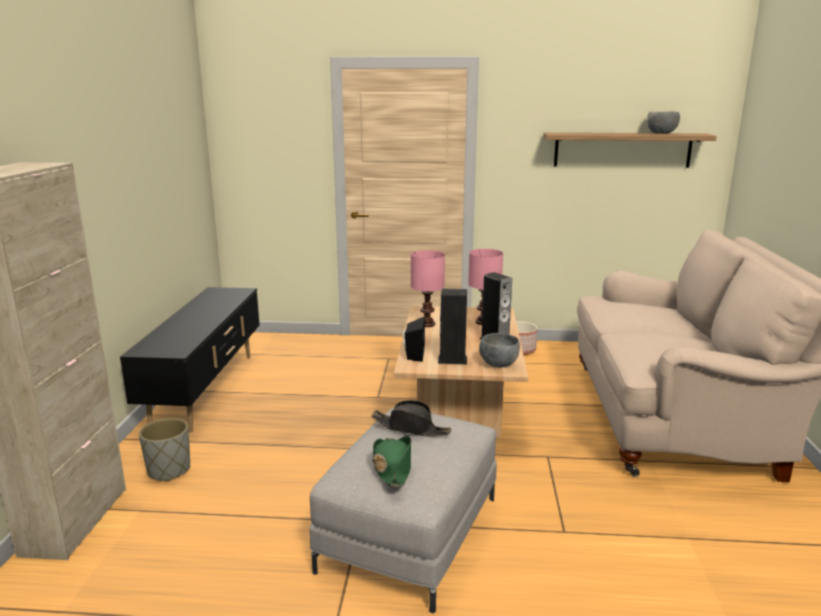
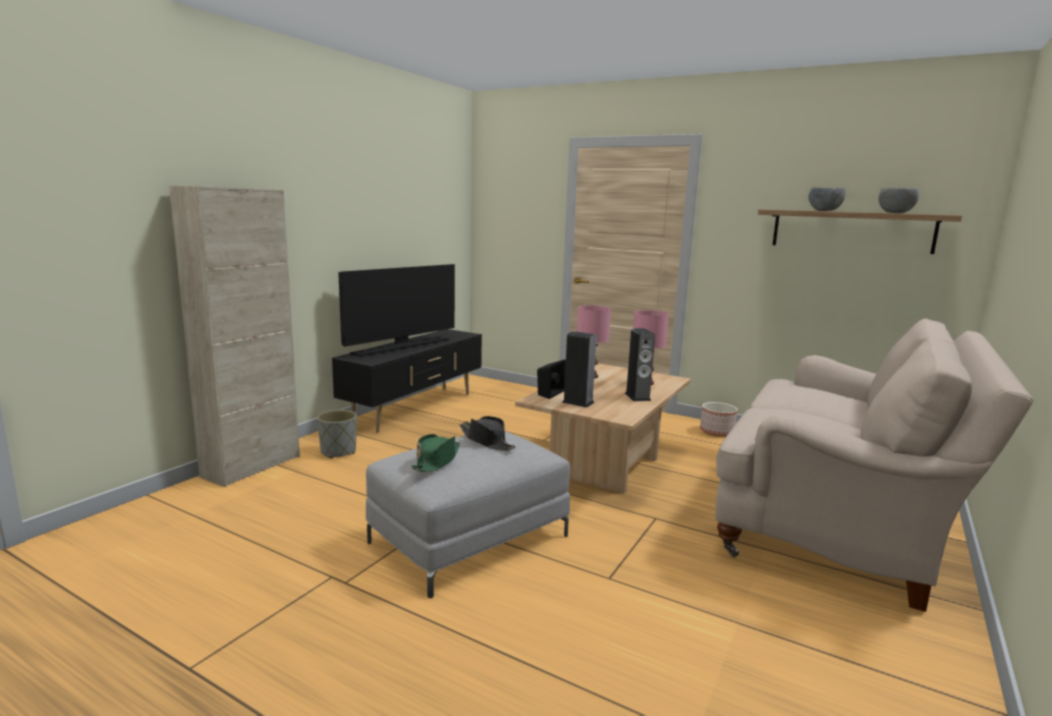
camera: 25 degrees right, 5 degrees down
(187, 323) = (401, 346): none -> television
(498, 364) = (616, 412): grey bowl -> grey bowl (824, 211)

